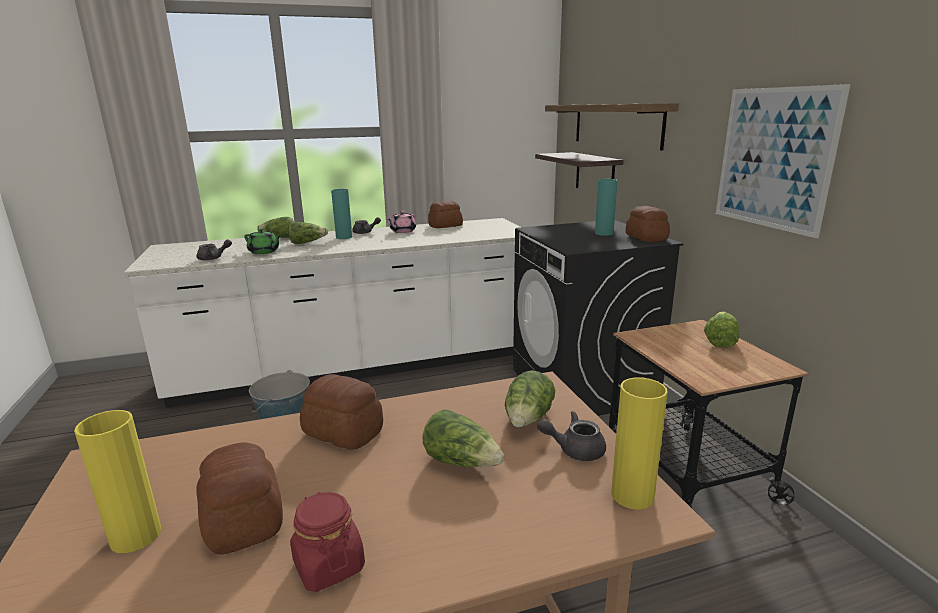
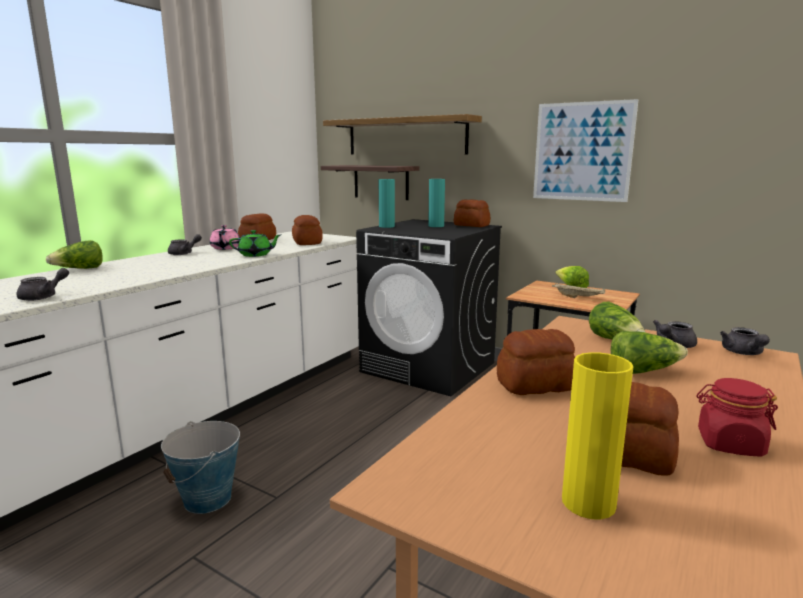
camera: 40 degrees left, 5 degrees down
(264, 252) = (104, 282): green teapot -> green teapot (256, 255)
(307, 243) = (137, 268): lettuce -> none
(344, 237) = (170, 259): turquoise vase -> turquoise vase (386, 226)
(474, 234) = (307, 242): none -> bread
(632, 495) = (743, 353): yellow vase -> grey teapot
(700, 356) = (578, 297): none -> beige tray

